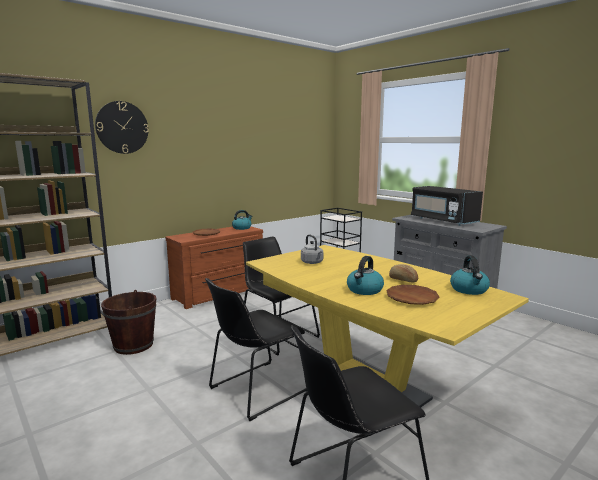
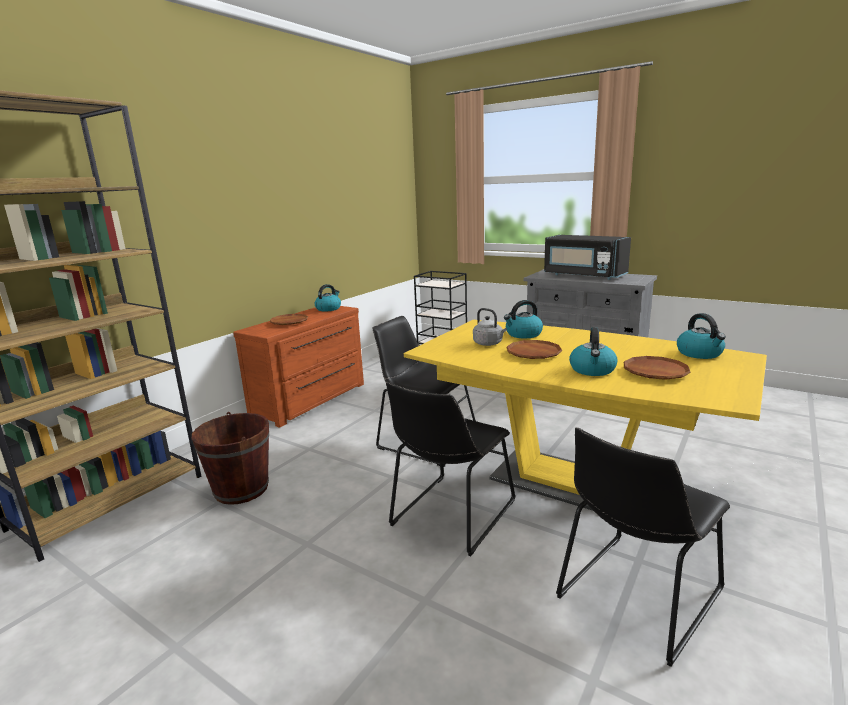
camera: 15 degrees left, 5 degrees up
(122, 127) = (159, 176): wall clock -> none
(336, 273) = (533, 353): none -> brown plate
(346, 259) = (523, 334): none -> kettle
(402, 280) = (618, 352): bread -> none

